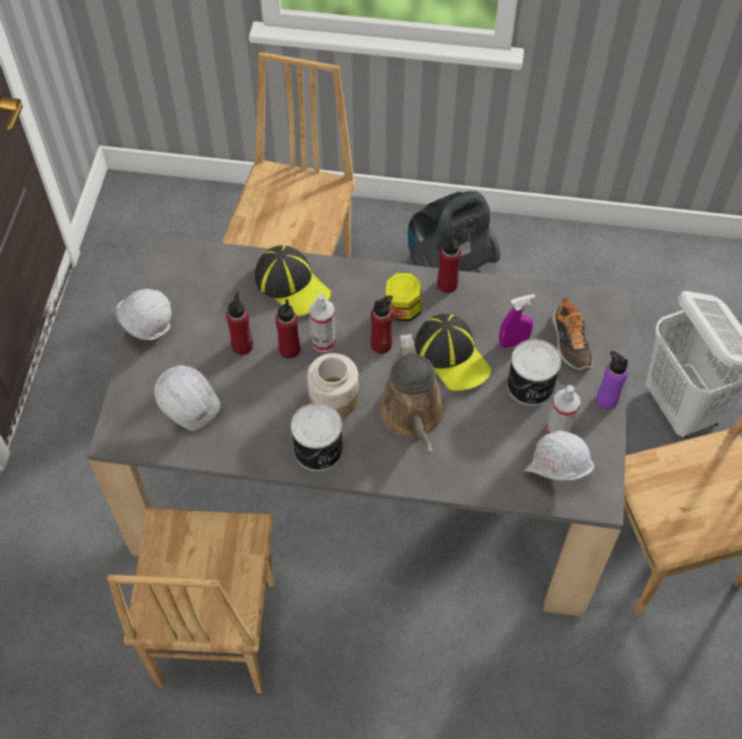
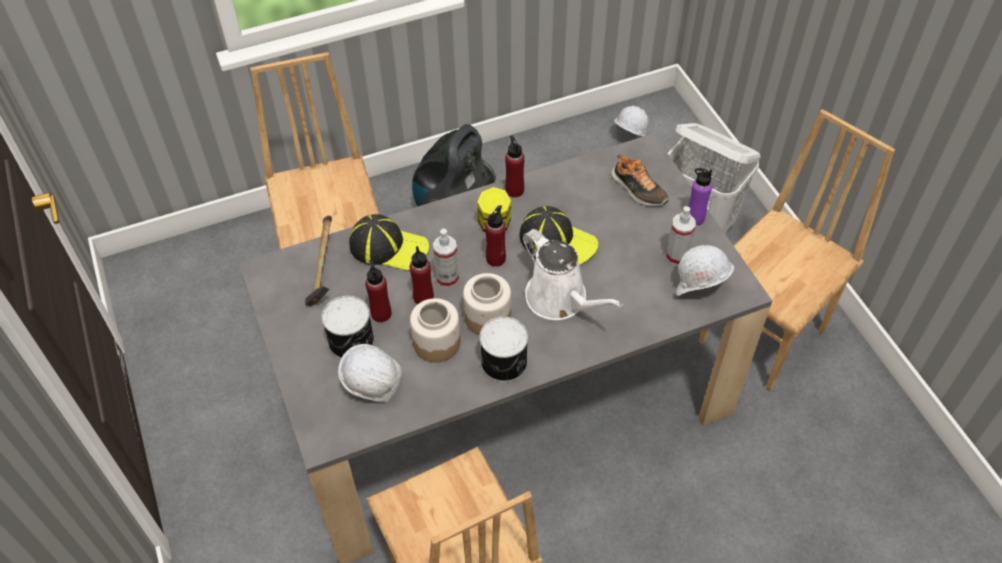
camera: 30 degrees left, 5 degrees down
(149, 330) = (289, 340): white hard hat -> white hard hat (627, 138)
(221, 277) = (322, 268): none -> hammer
(272, 398) = (437, 342): none -> jar
(413, 416) = (560, 299): brown watering can -> white watering can
(513, 342) = (596, 209): purple spray bottle -> none
(531, 386) = (633, 234): can -> can (352, 342)

